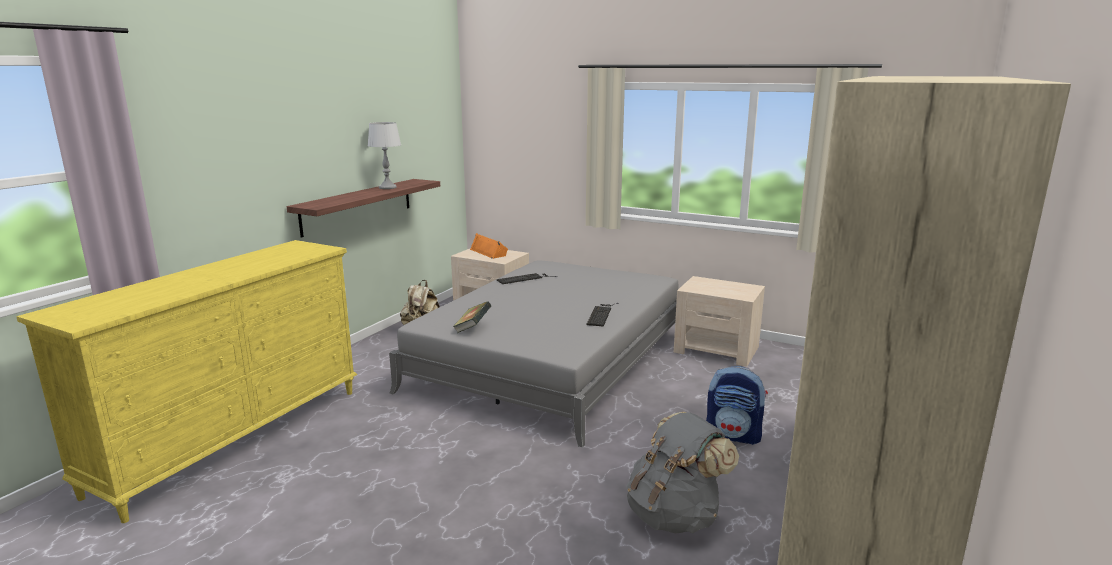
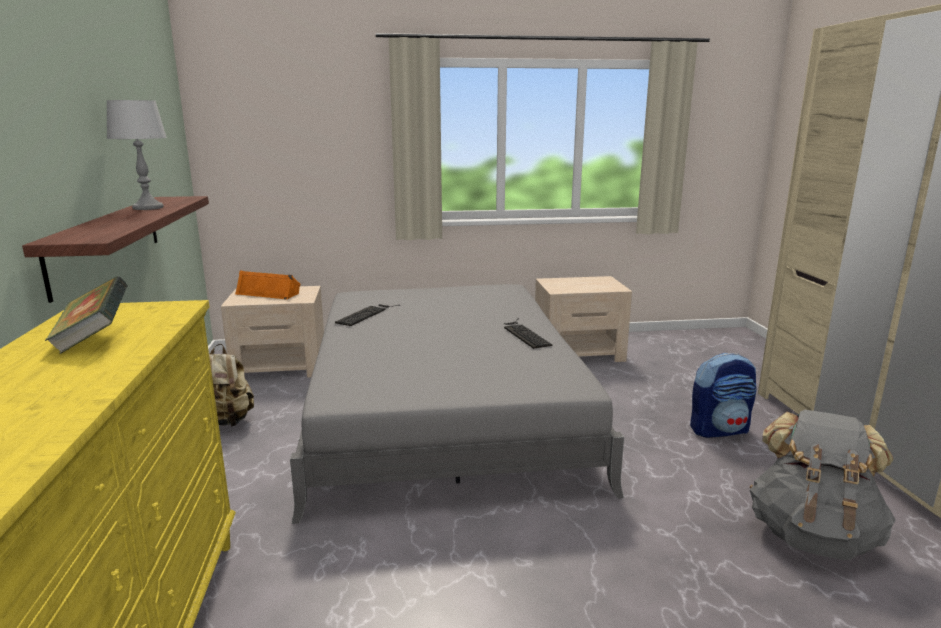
camera: 35 degrees left, 0 degrees up
(472, 328) = (413, 387): book -> book (94, 339)

